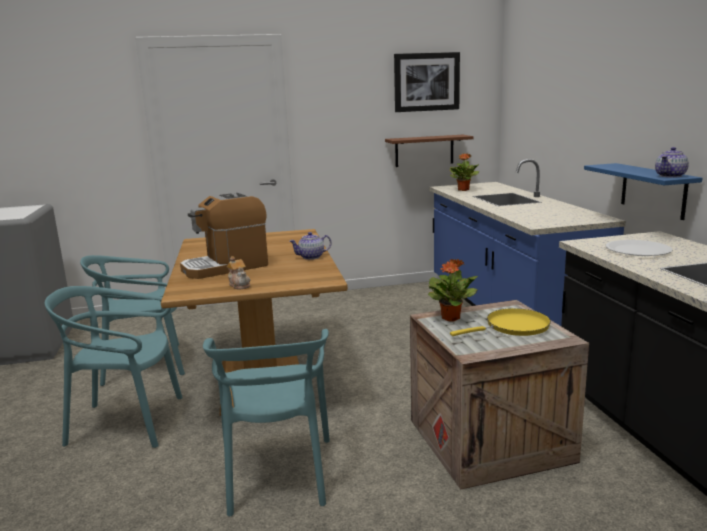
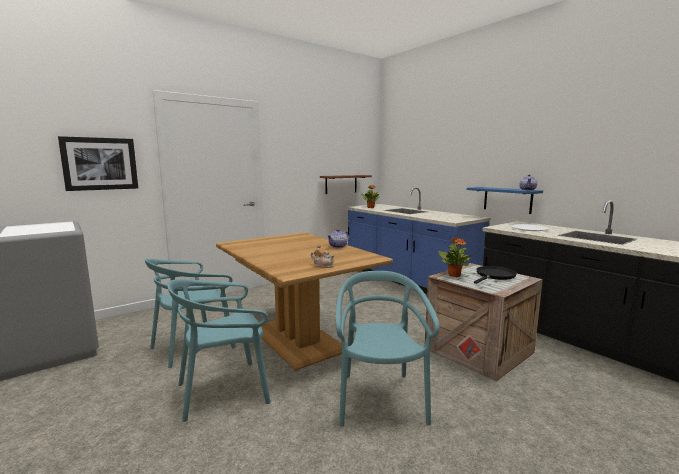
camera: 25 degrees left, 5 degrees down
(226, 267) = (289, 256): coffee machine -> none
(277, 474) = (380, 399): turquoise chair -> turquoise chair turned 150 degrees counterclockwise
(426, 82) = (342, 141): picture -> picture (100, 164)
(513, 327) = (494, 276): yellow frying pan -> black frying pan

